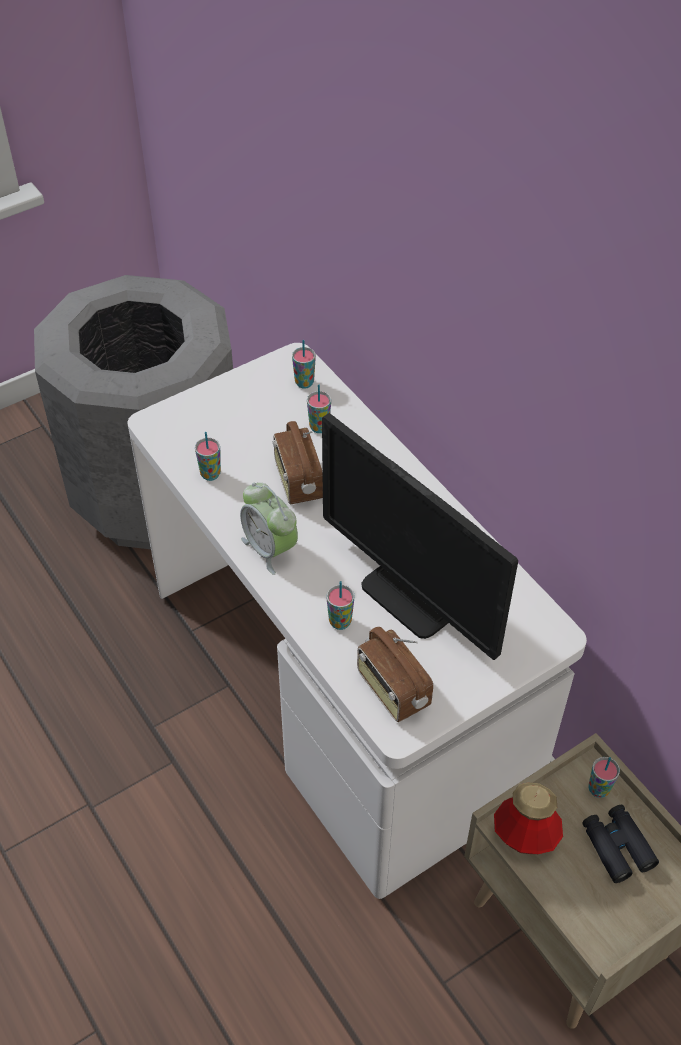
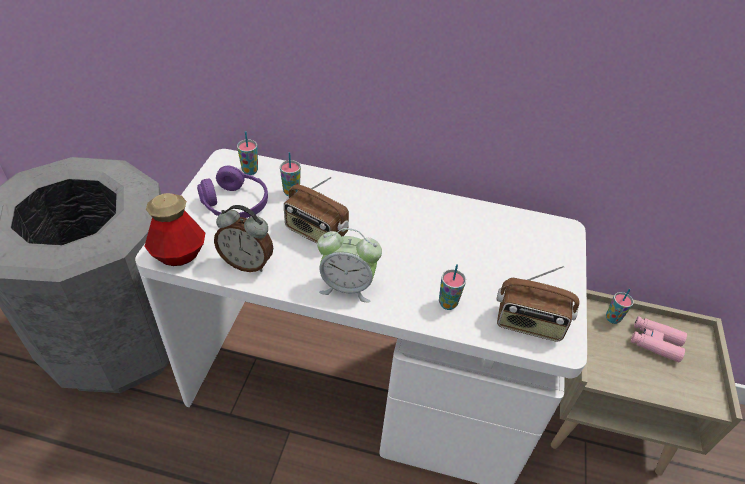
camera: 45 degrees left, 5 degrees down
(210, 474) = (247, 263): cup -> alarm clock
(257, 411) = (235, 204): none -> purple headphones
(412, 596) = (468, 258): monitor -> none
(525, 837) = (614, 373): bottle -> bottle (179, 255)
(617, 847) = (655, 342): black binoculars -> pink binoculars

